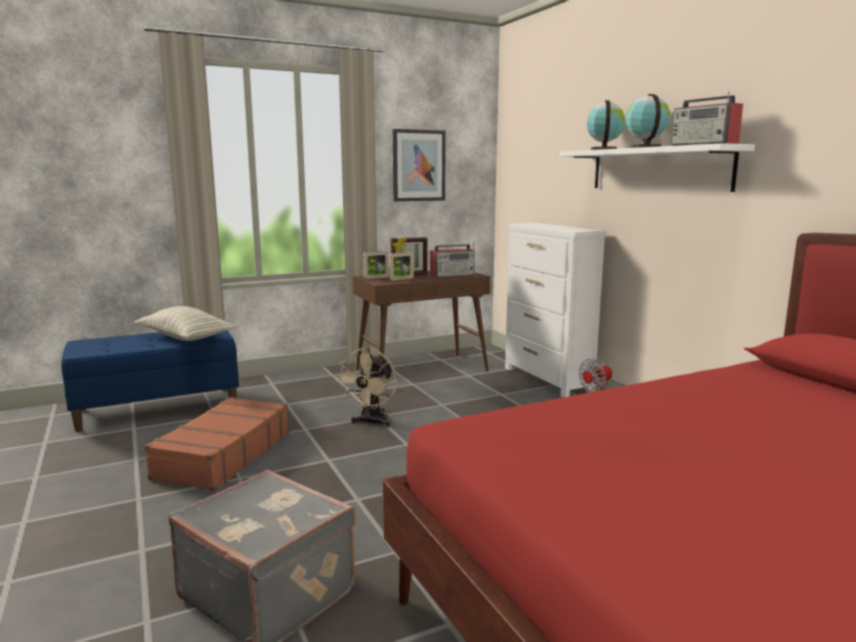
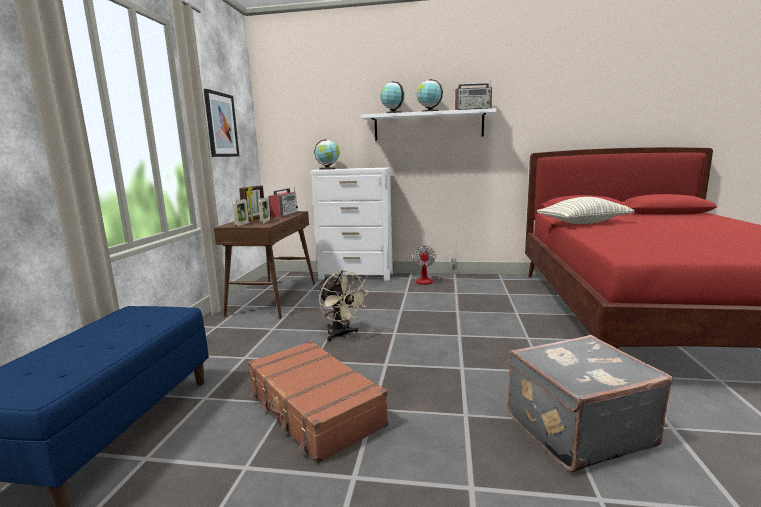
camera: 55 degrees left, 0 degrees up
(185, 338) = (133, 325): pillow -> pillow (583, 223)
(534, 224) = (328, 169): none -> globe

